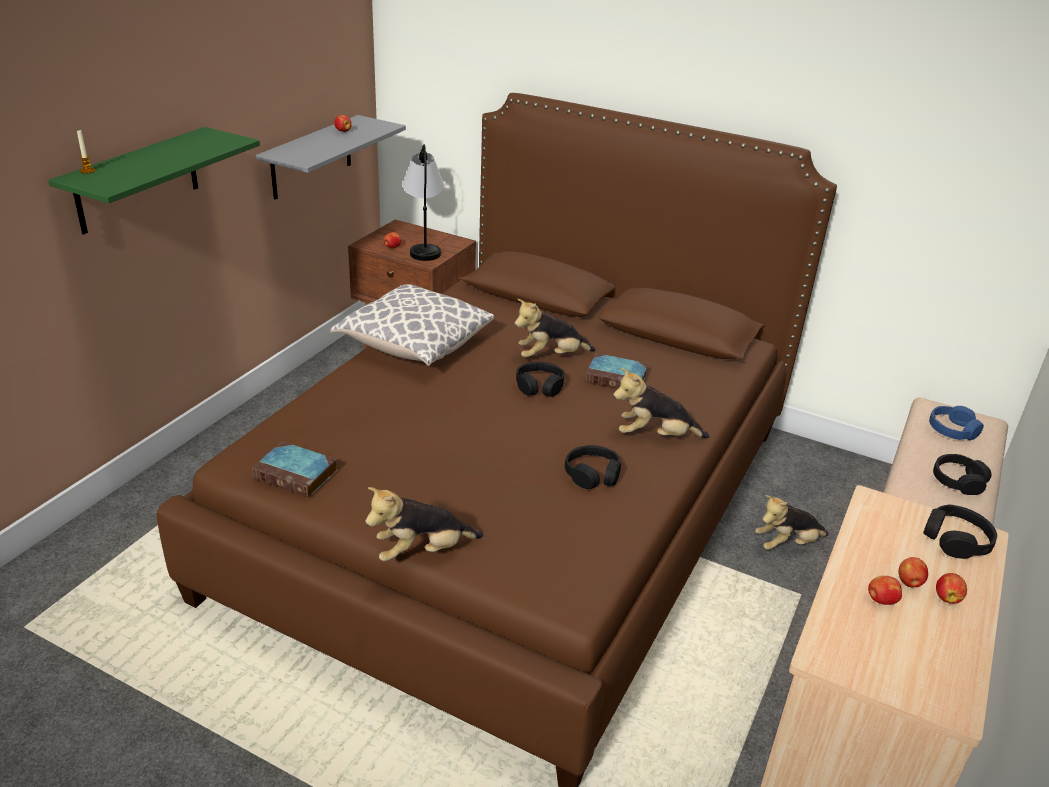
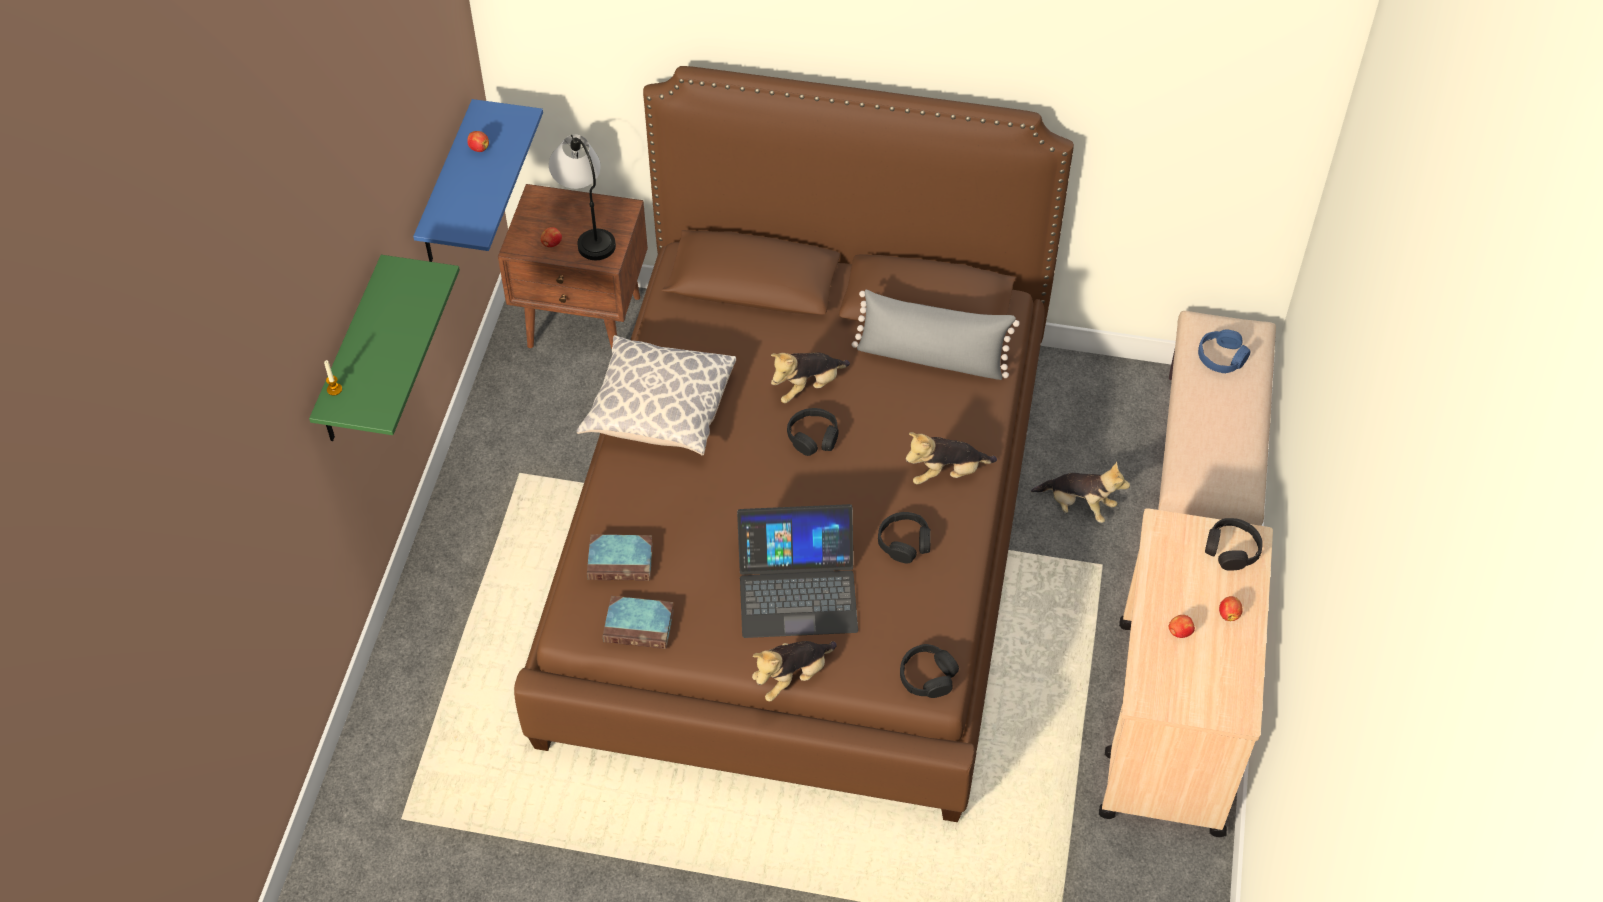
camera: 15 degrees left, 20 degrees up
(311, 157) = (447, 187): grey shelf -> blue shelf
(467, 484) = (797, 589): none -> laptop
(618, 378) = (886, 399): book -> book (622, 561)
(671, 362) = (931, 358): none -> grey pillow
(787, 544) = (1078, 506): plush toy -> plush toy turned 120 degrees counterclockwise
(909, 582) = (1199, 607): apple -> none
(958, 481) = (1232, 429): black headphones -> black headphones (927, 676)

